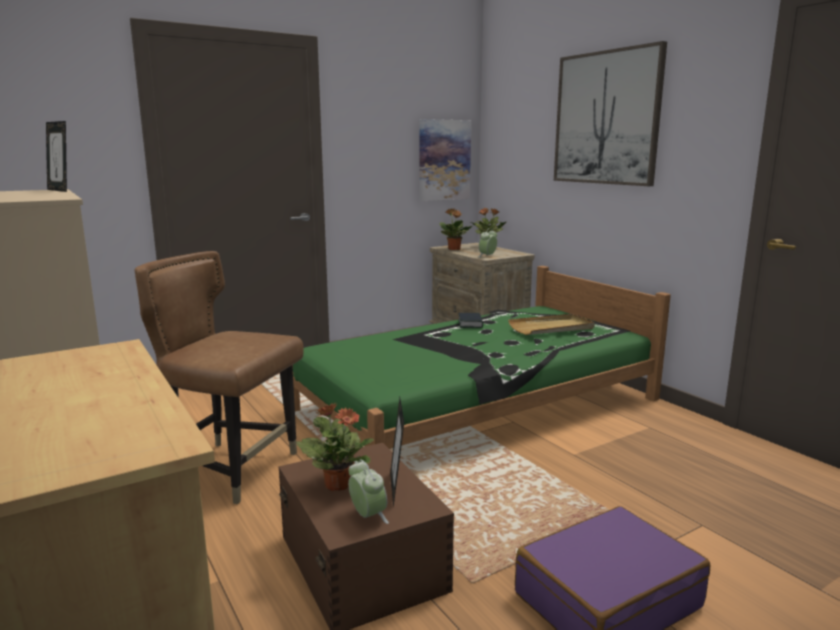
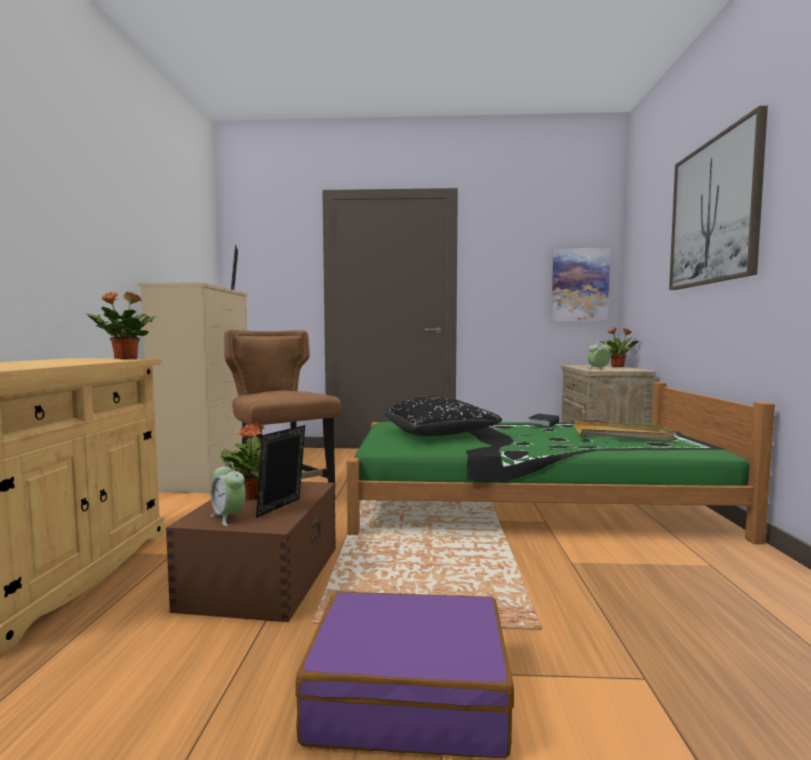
camera: 35 degrees right, 10 degrees down
(368, 516) = (228, 517): alarm clock -> alarm clock turned 135 degrees clockwise
(405, 357) = (439, 434): none -> black pillow
(454, 249) = (579, 366): potted plant -> potted plant (125, 359)

